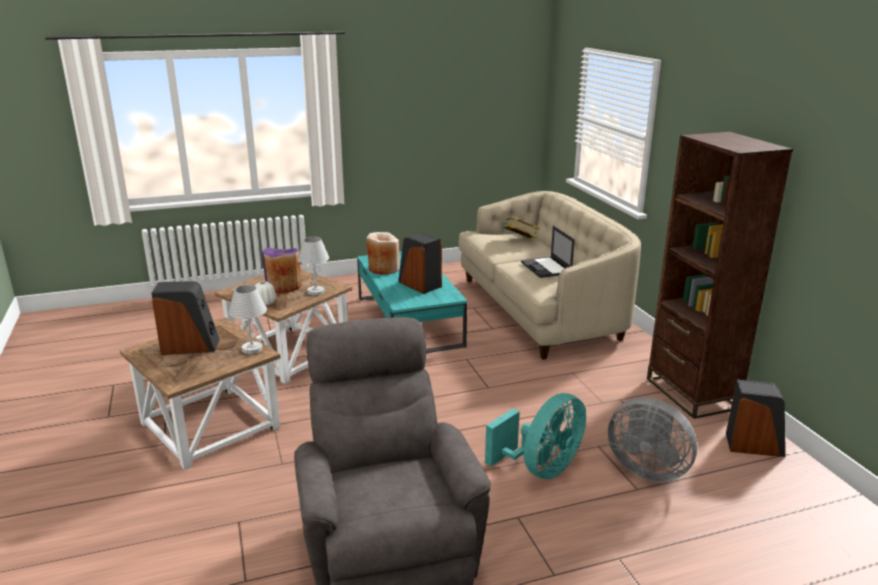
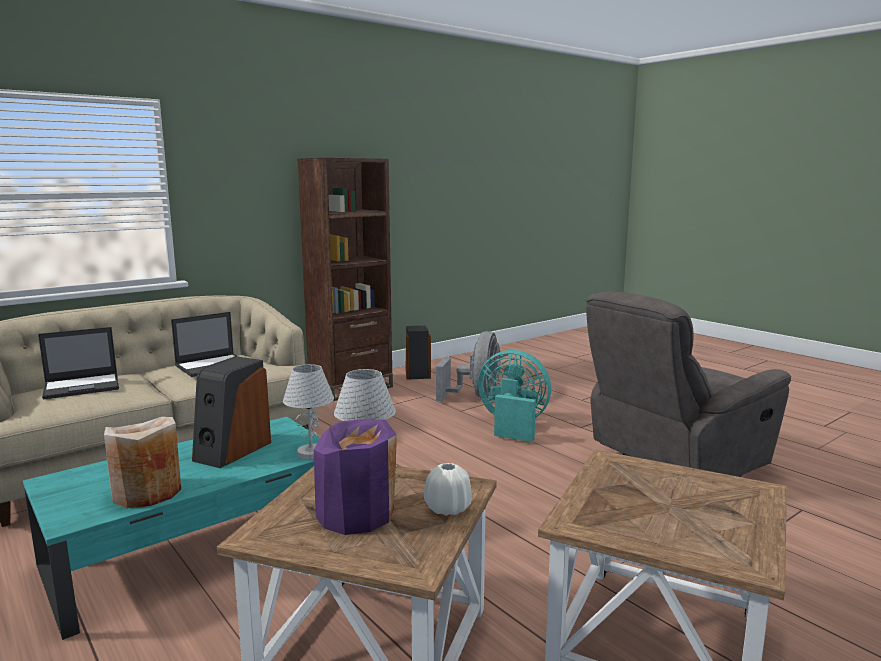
camera: 110 degrees left, 10 degrees down
(190, 346) = (668, 519): speaker -> none
(252, 349) = (608, 469): white table lamp -> white table lamp (310, 453)
(519, 240) = (83, 386): book -> laptop

